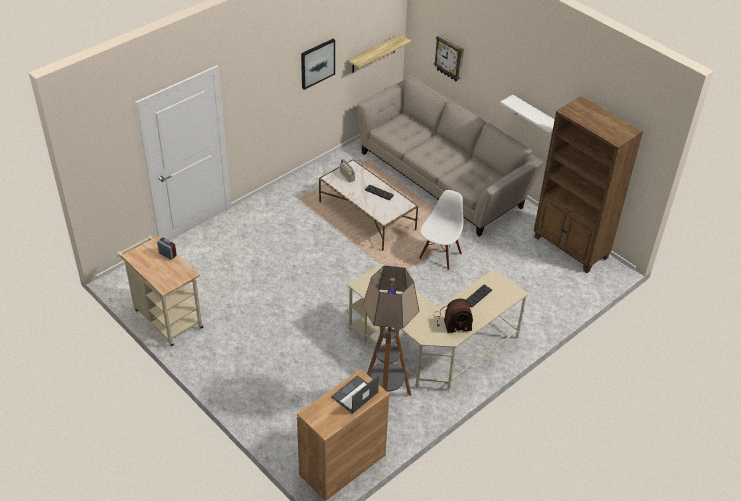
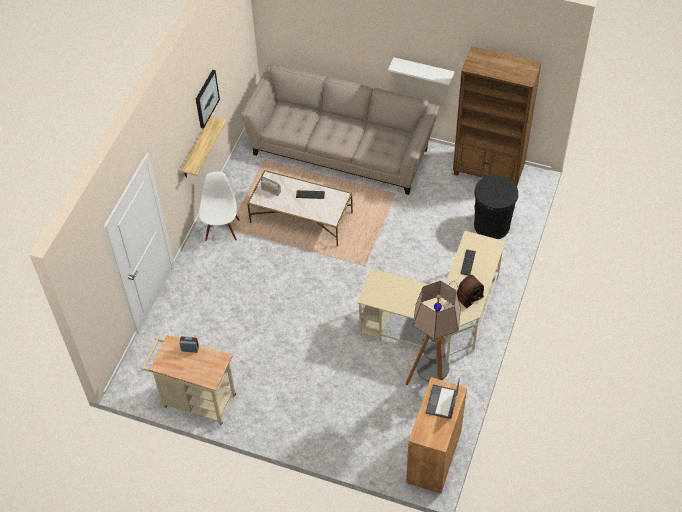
camera: 25 degrees left, 10 degrees up
(373, 54) = (238, 61): shelf -> shelf (196, 149)
(439, 255) = (388, 228): white chair -> white chair (221, 229)
(449, 58) = (313, 39): wall clock -> none
(542, 293) = (492, 225): none -> black trash can

